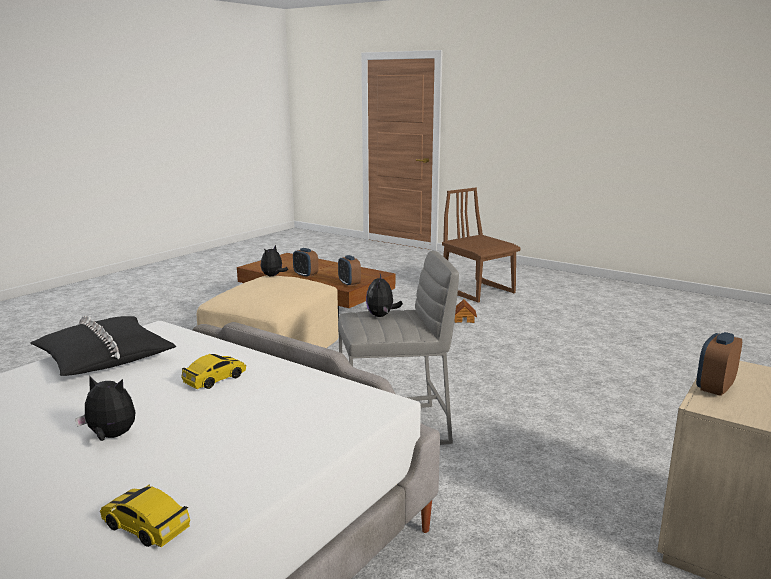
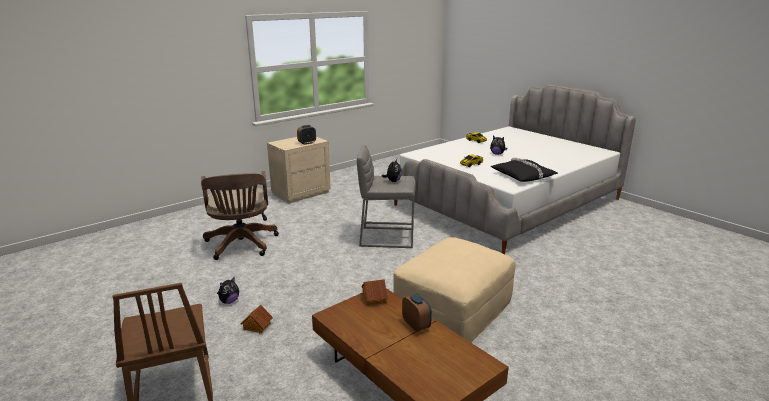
camera: 165 degrees left, 5 degrees up
(273, 276) = (454, 277): plush toy -> plush toy (229, 301)
(349, 284) = (373, 298): alarm clock -> toy house
(611, 383) = (241, 245): none -> brown office chair

